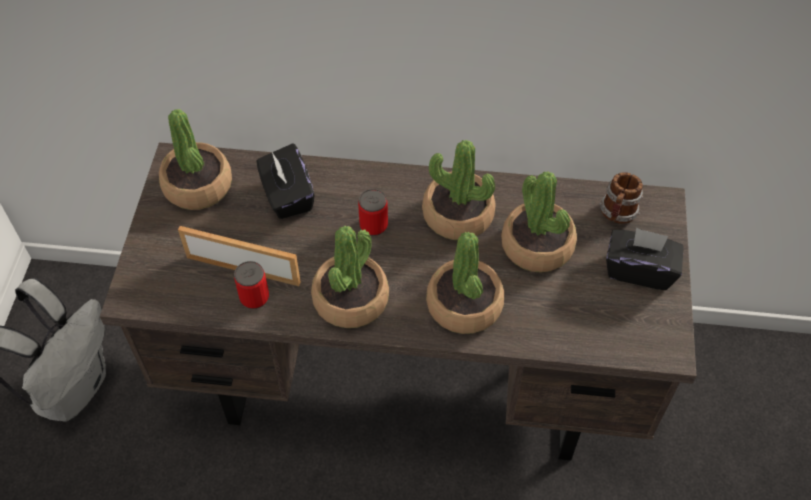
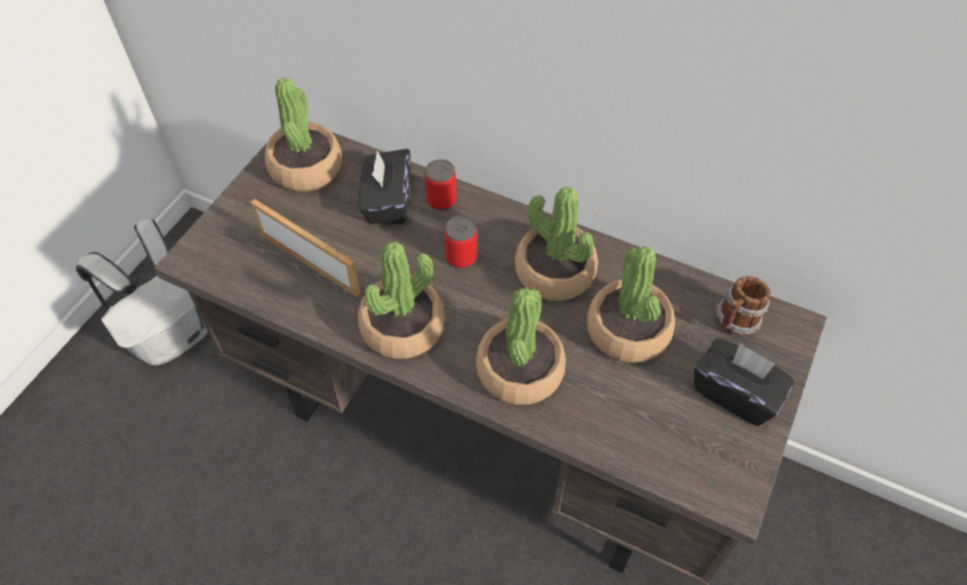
camera: 20 degrees right, 0 degrees up
(254, 297) = (307, 295): can -> can (441, 200)

